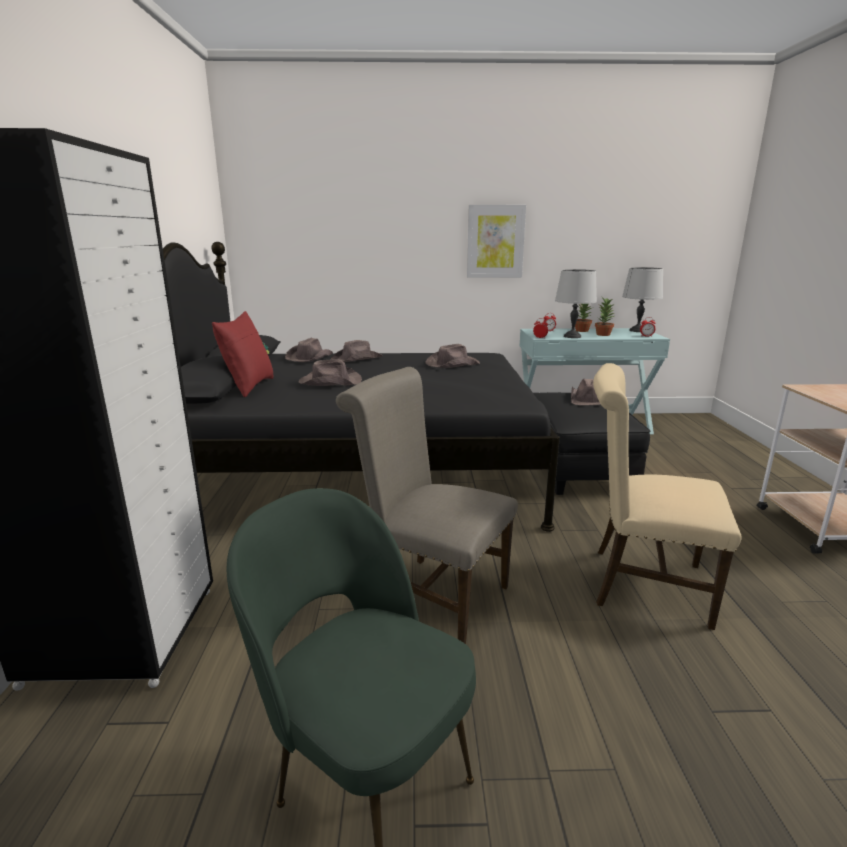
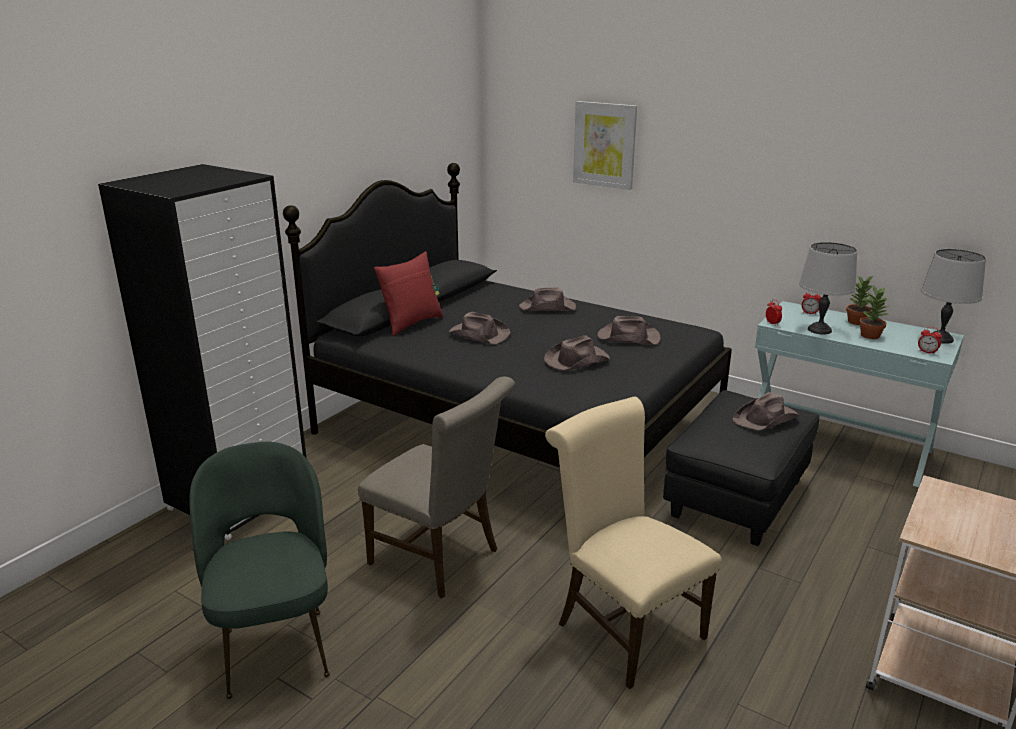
camera: 35 degrees right, 5 degrees up
(309, 357) = (508, 295): brown hat -> brown hat (576, 360)
(430, 596) = (440, 558): beige chair -> beige chair turned 150 degrees clockwise
(495, 241) = (762, 187): picture -> picture (604, 145)

